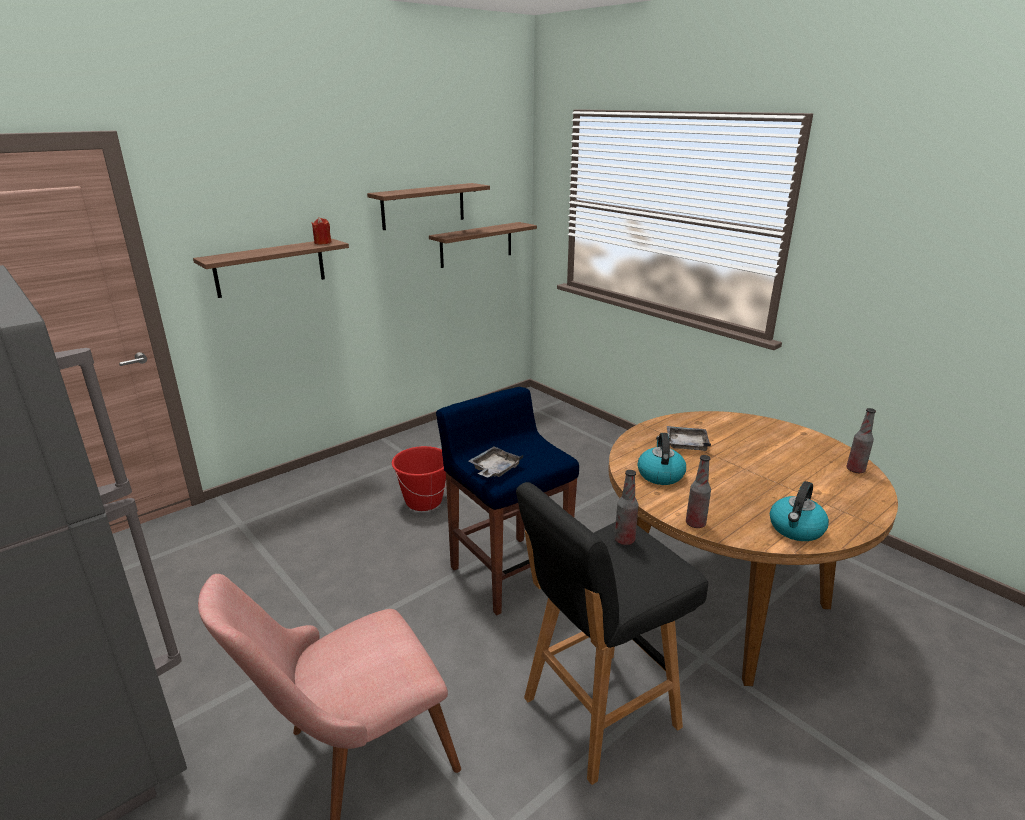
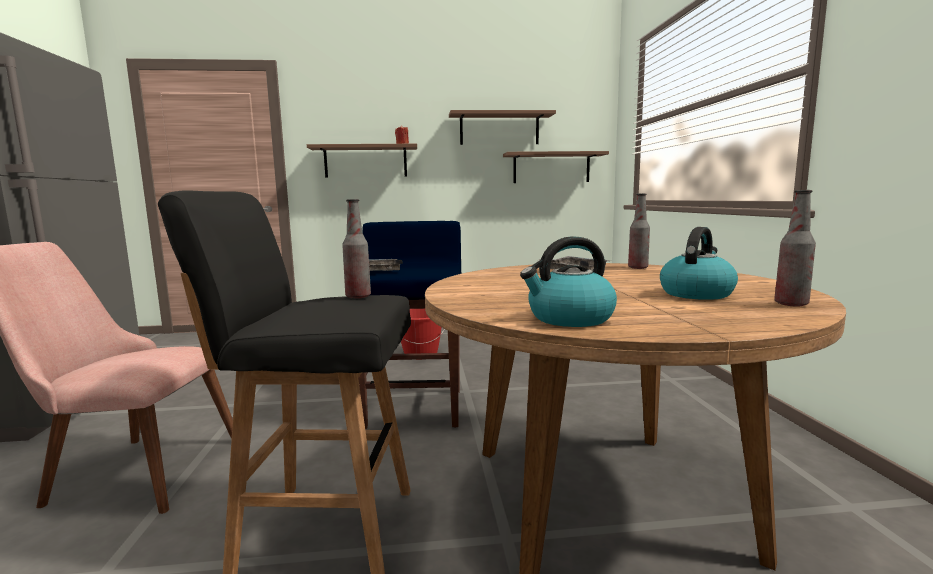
camera: 35 degrees right, 15 degrees down
(660, 474) = (499, 279): kettle -> kettle (696, 293)
(695, 523) = (453, 299): bottle -> bottle (638, 268)

